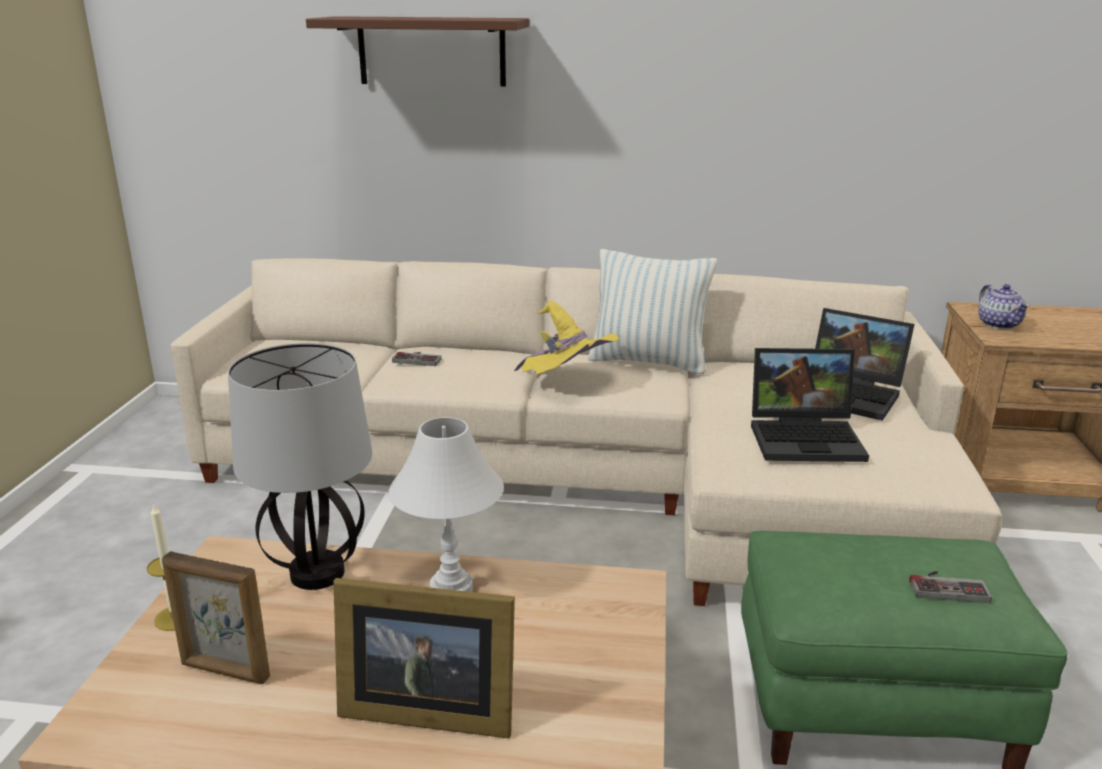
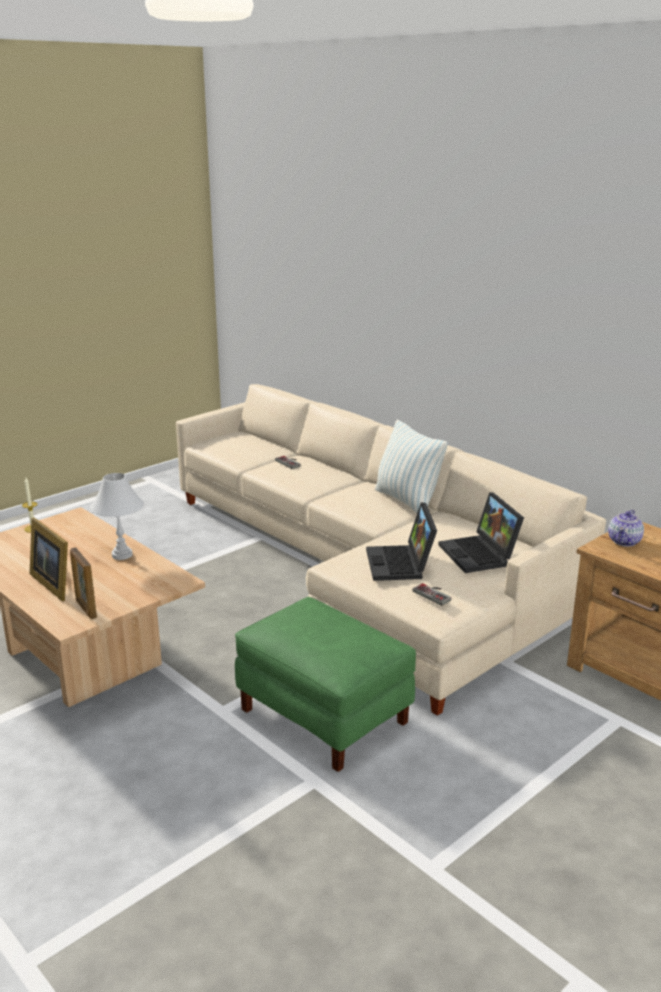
camera: 40 degrees right, 0 degrees up
(225, 671) = (22, 549): picture frame -> picture frame (86, 609)
(318, 573) = (92, 532): table lamp -> none
(431, 51) = (349, 275): brown shelf -> none
(566, 383) = (340, 498): yellow hat -> none
(807, 437) = (401, 565): laptop -> laptop turned 45 degrees clockwise
(946, 586) = (335, 648): game controller -> game controller (434, 594)

